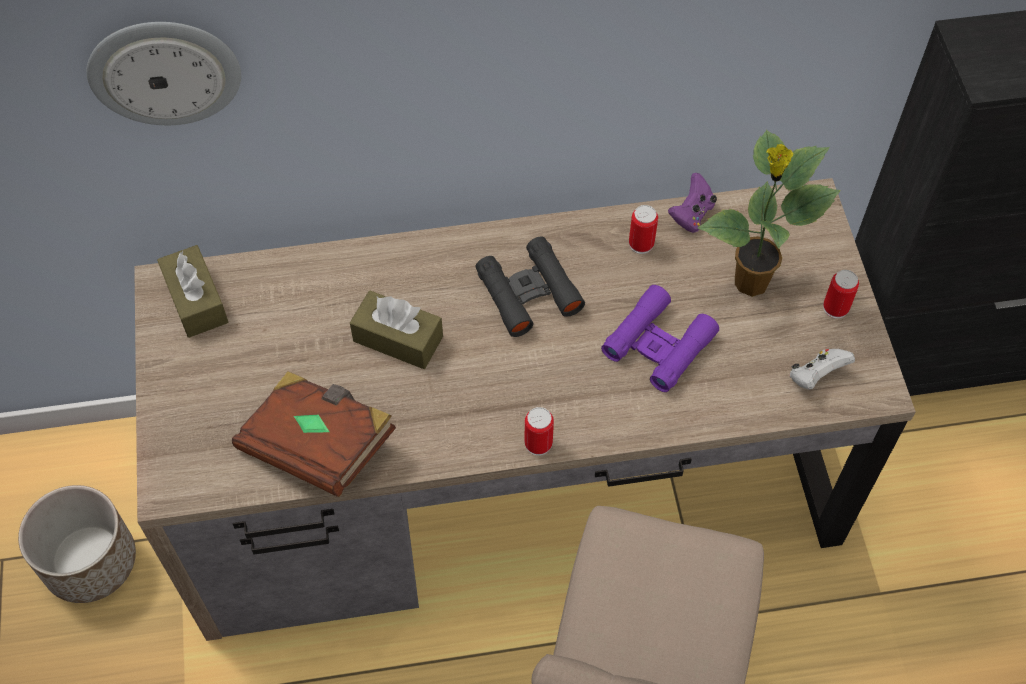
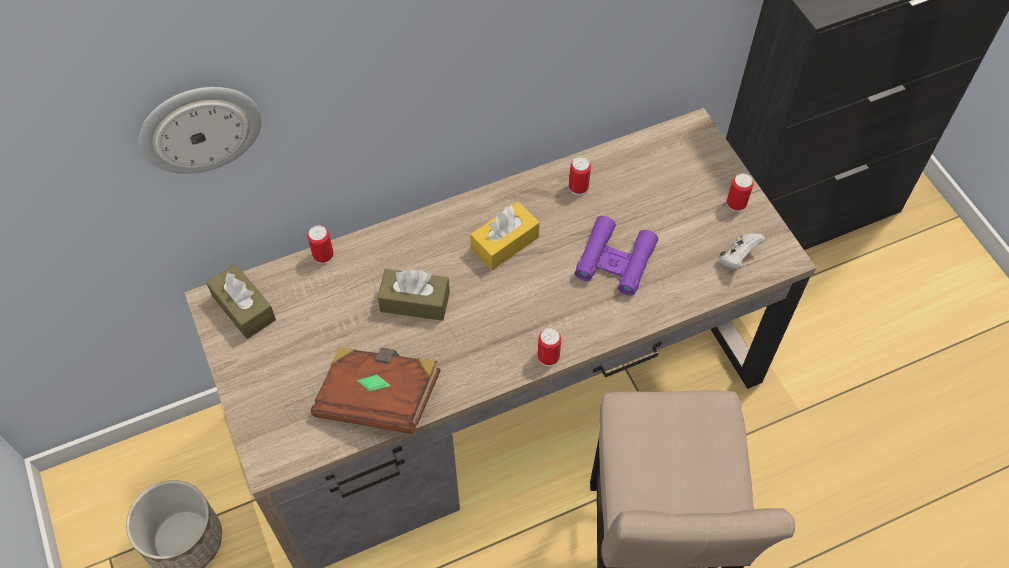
camera: 15 degrees left, 0 degrees up
(307, 259) = (323, 255): none -> can
(528, 292) = (505, 243): black binoculars -> yellow tissue box
(691, 215) = (609, 157): purple game controller -> none
(750, 284) = (668, 200): potted plant -> none

